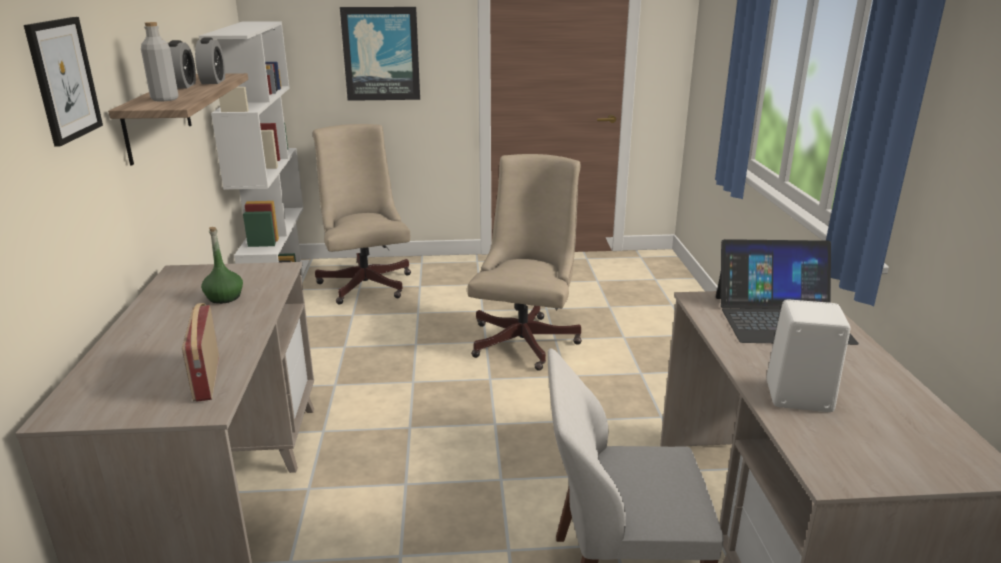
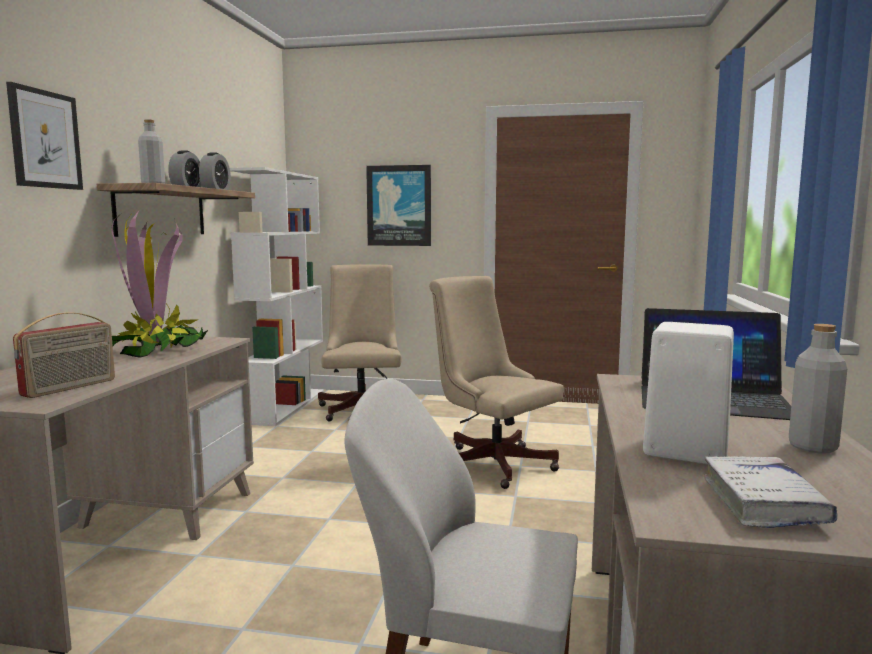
camera: 15 degrees right, 15 degrees down
(206, 378) = (70, 388): radio -> radio turned 150 degrees counterclockwise
(224, 297) = (156, 350): green bottle -> potted plant
(526, 338) = (491, 462): beige office chair -> beige office chair turned 75 degrees counterclockwise
(874, 449) = (762, 503): none -> white book
(878, 378) = (812, 447): none -> grey bottle

